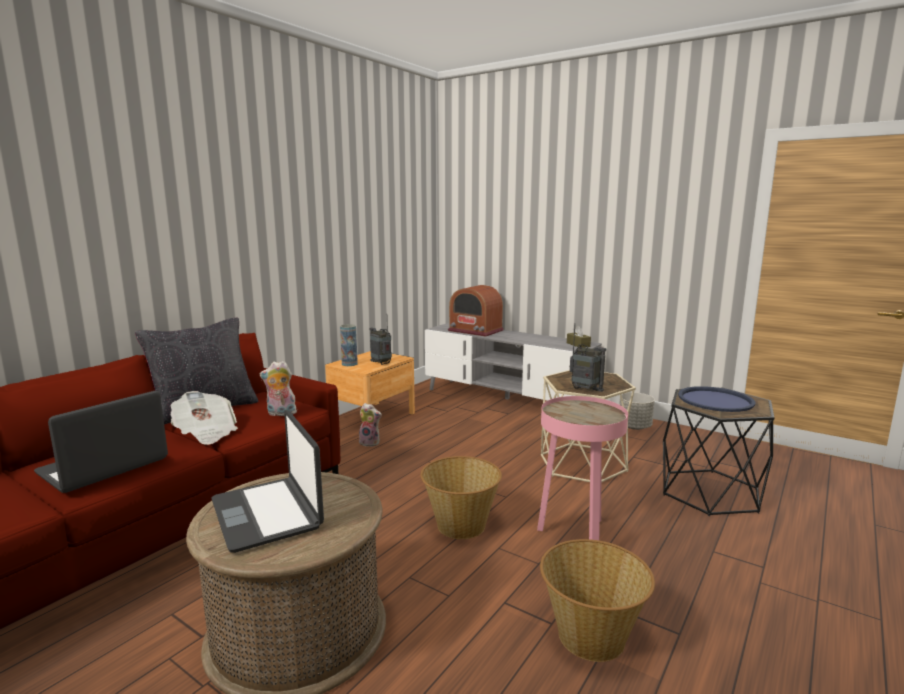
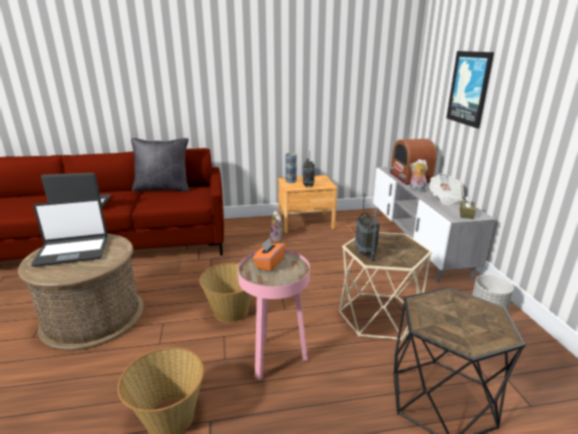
camera: 45 degrees right, 10 degrees up
(206, 433) = (139, 201): newspaper -> newspaper (445, 198)
(267, 513) = (72, 251): laptop -> laptop turned 120 degrees counterclockwise
(280, 414) = (182, 202): plush toy -> plush toy (416, 190)
(528, 226) = (469, 88): none -> picture
(570, 412) = (269, 264): none -> orange tissue box
(715, 400) = (456, 314): blue tray -> none

